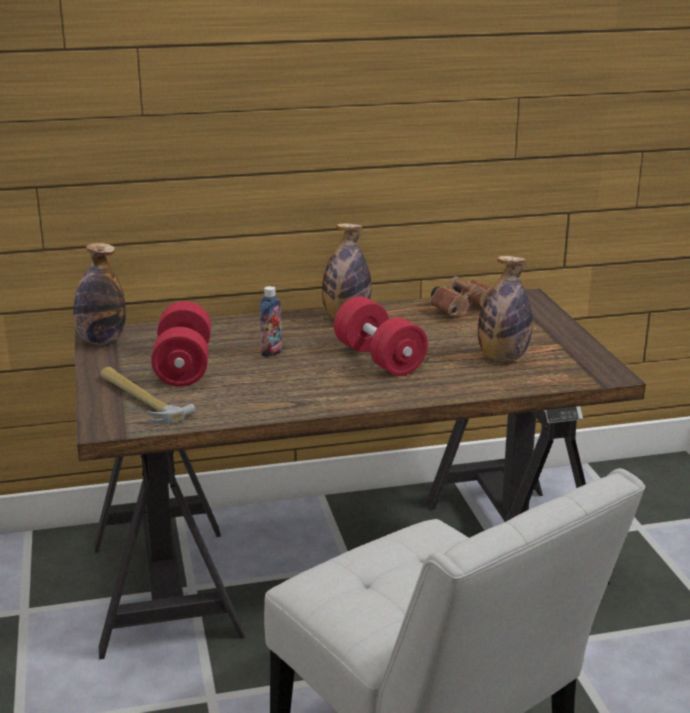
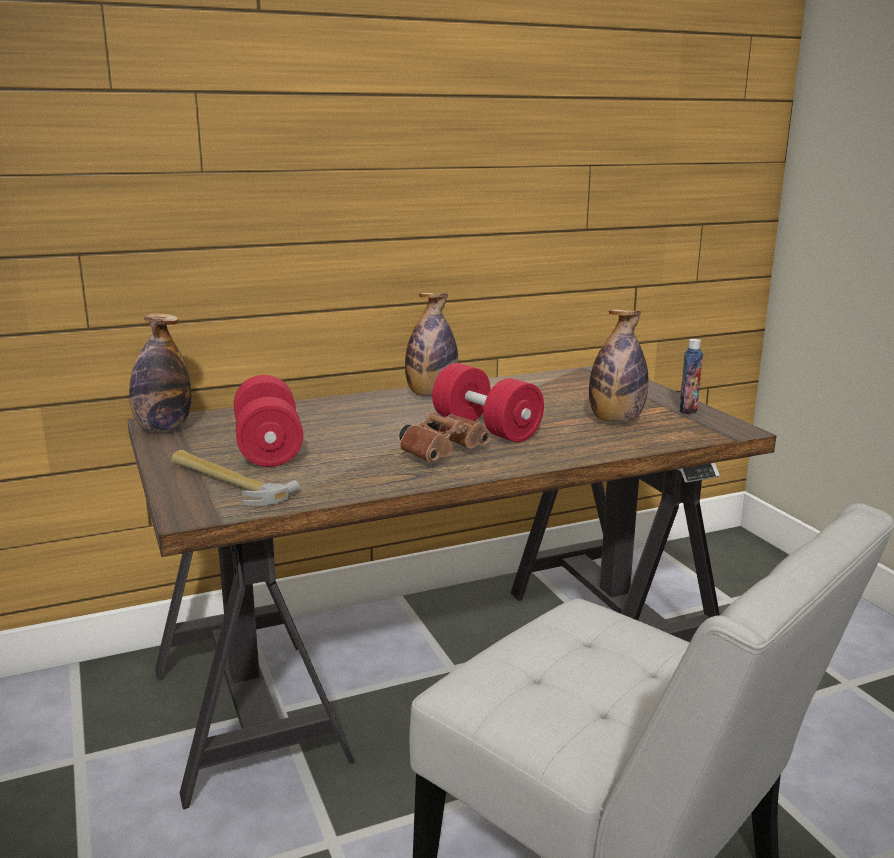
camera: 10 degrees left, 5 degrees down
(271, 352) = (364, 429): bottle -> bottle (688, 410)
(463, 309) = (549, 383): brown binoculars -> brown binoculars (444, 453)

